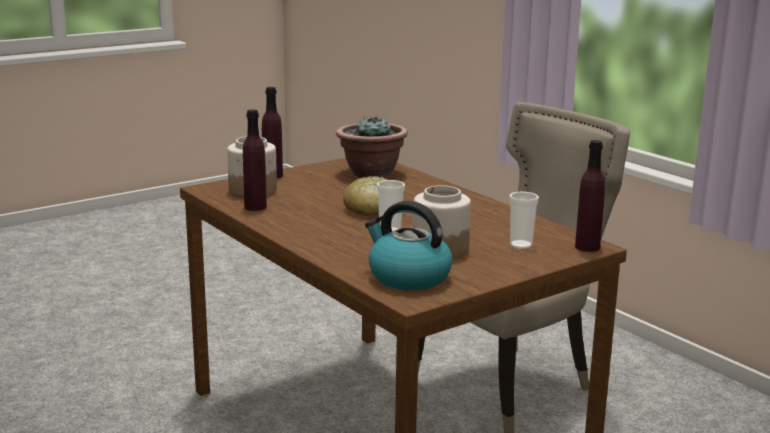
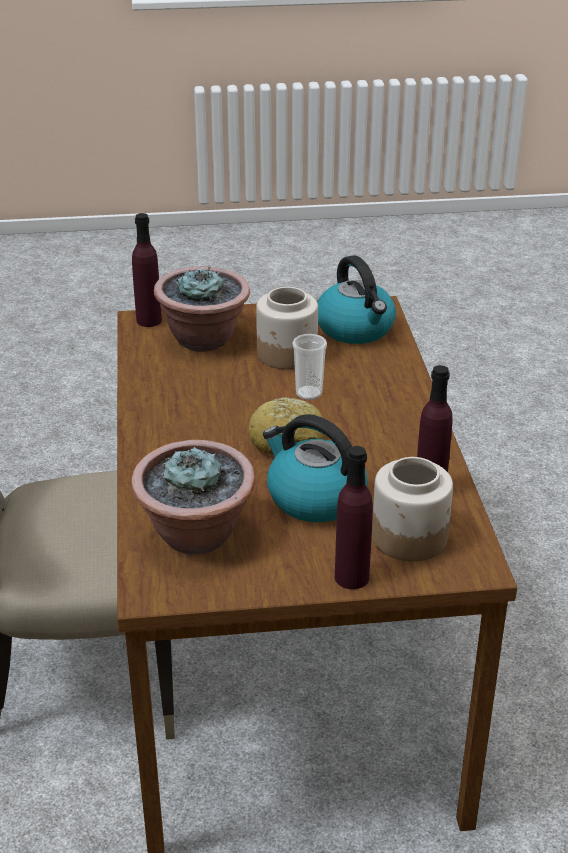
camera: 150 degrees left, 15 degrees up
(324, 193) = (314, 498): none -> kettle
(521, 245) = (204, 339): cup -> potted plant

